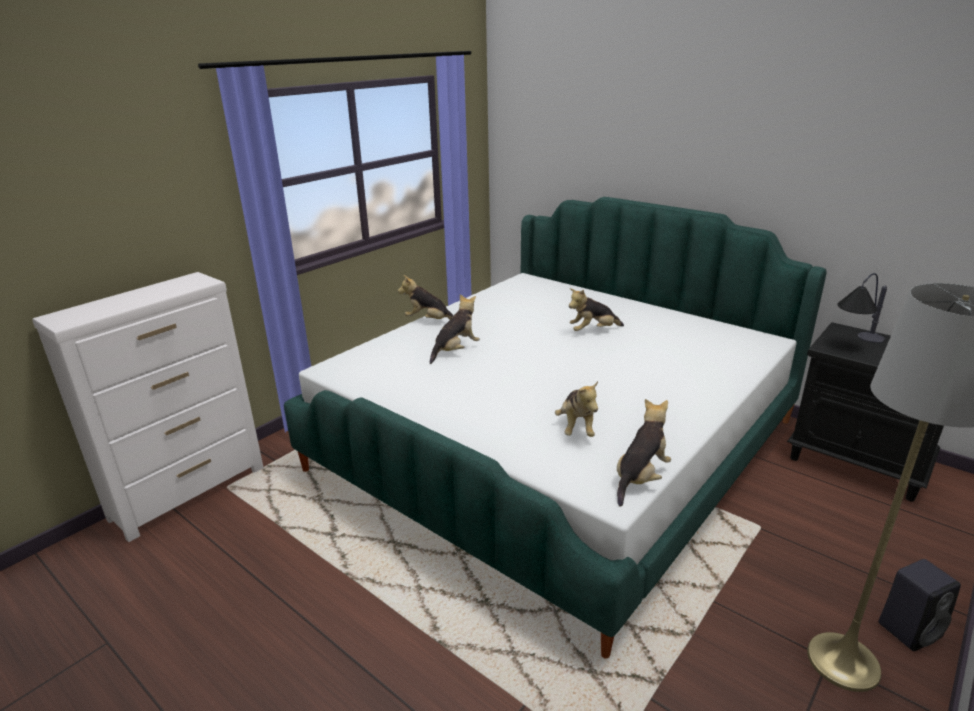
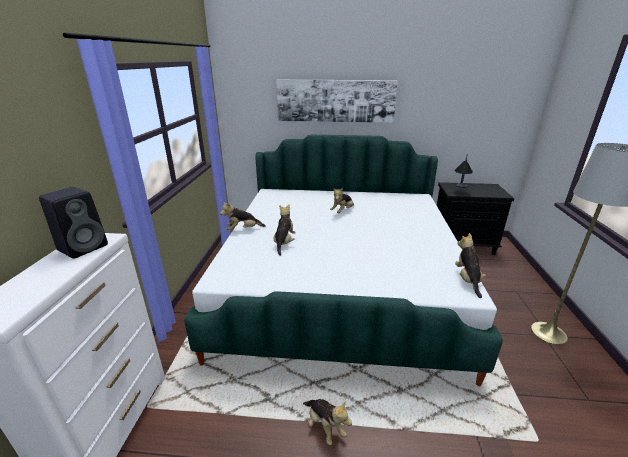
camera: 35 degrees left, 0 degrees up
(576, 427) = (406, 265): plush toy -> plush toy (324, 426)
(653, 144) = (335, 101): none -> picture
(910, 629) = (549, 308): black speaker -> black speaker (84, 247)

